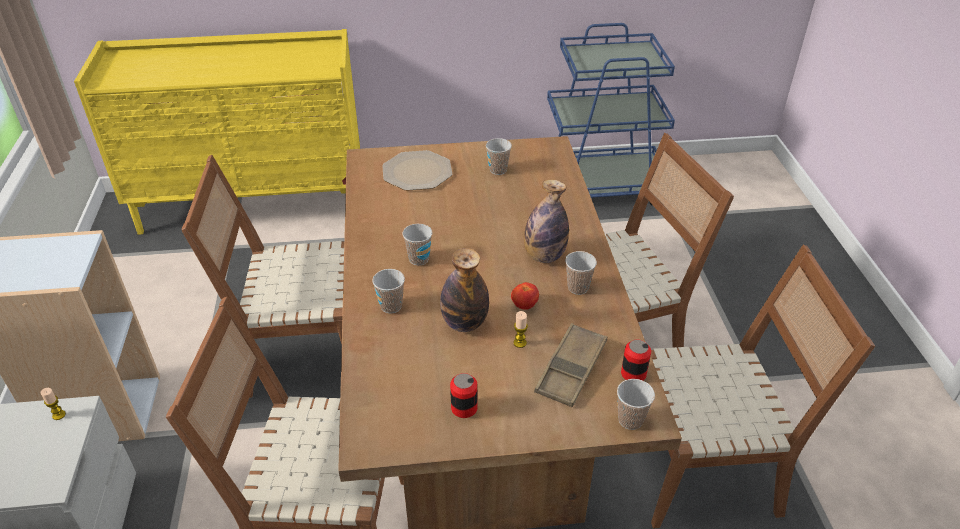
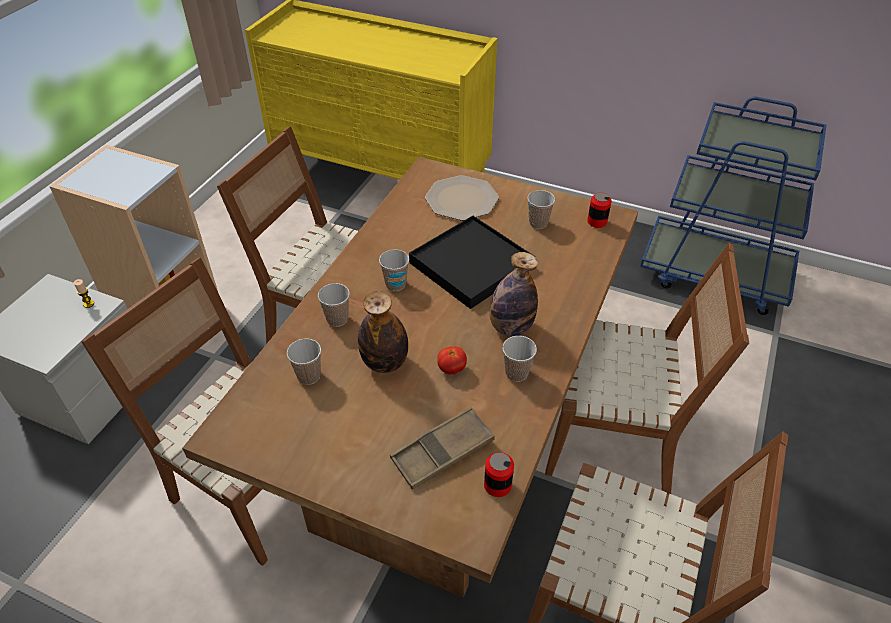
camera: 30 degrees right, 5 degrees up
(464, 408) = (320, 443): can -> can (597, 222)
(471, 220) = (471, 265): none -> black tray
(520, 343) = (417, 404): candle -> none
(630, 420) = (455, 530): cup -> cup (309, 376)

